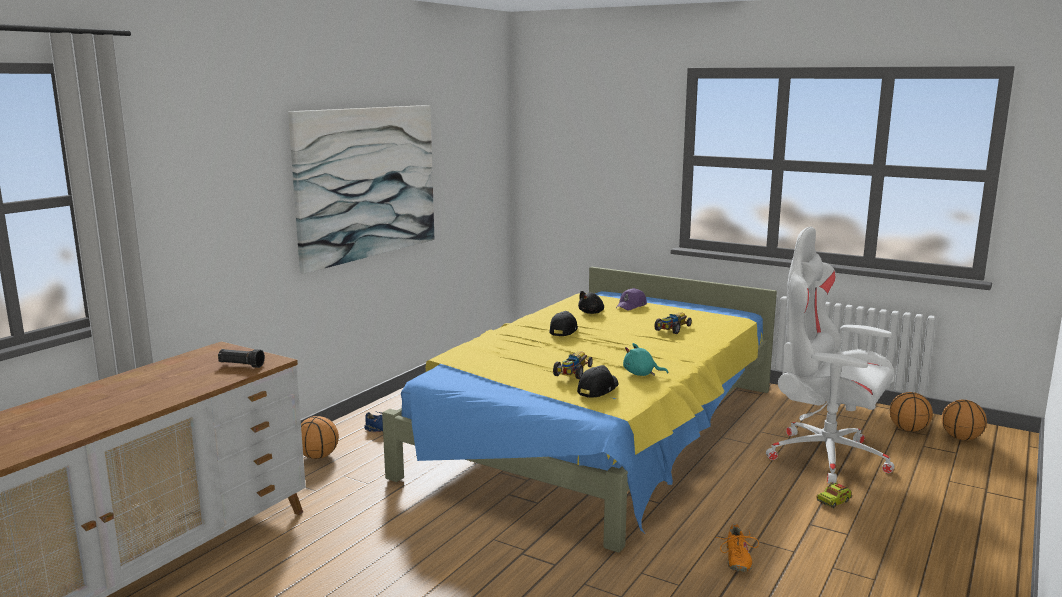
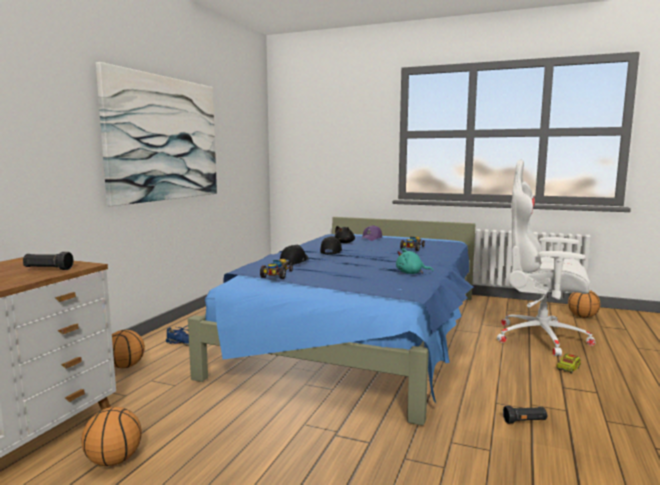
camera: 10 degrees left, 5 degrees down
(572, 372) = (355, 274): toy car -> toy car (276, 275)
(597, 389) = (383, 283): black cap -> black cap (294, 261)
(599, 431) = (362, 332): yellow bed -> blue bed
(736, 559) = (525, 421): orange shoe -> black flashlight
(960, 438) = (620, 320): basketball -> basketball (113, 460)

